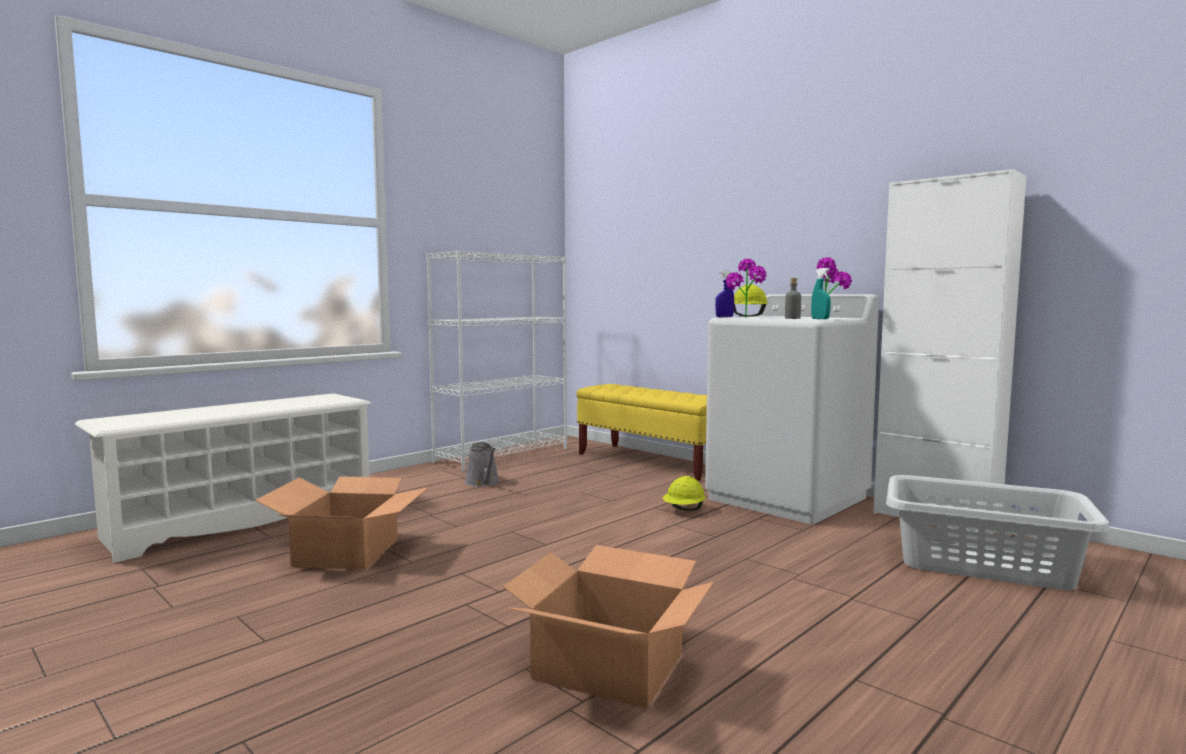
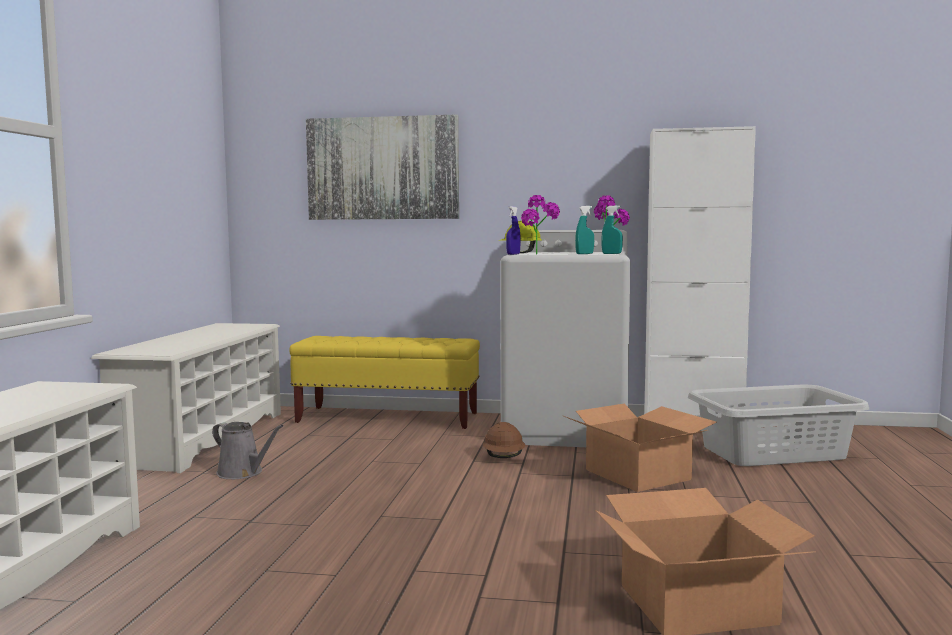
camera: 35 degrees left, 0 degrees up
(348, 552) = (232, 587): cardboard box -> cardboard box (638, 474)
(502, 455) = (203, 438): white bookcase -> white shoe rack
(668, 238) = (383, 168): none -> picture
(684, 510) = (504, 458): yellow hard hat -> brown hard hat
(792, 318) = (584, 254): grey bottle -> turquoise spray bottle

